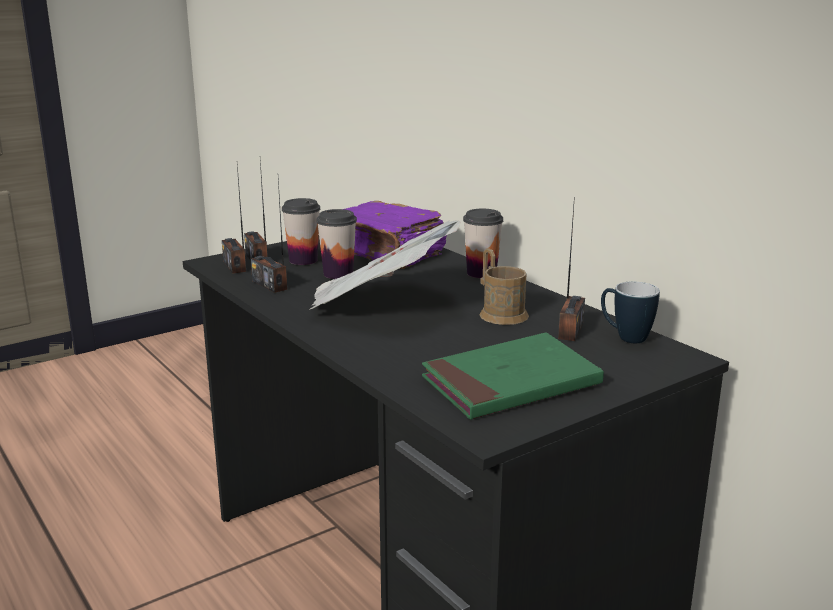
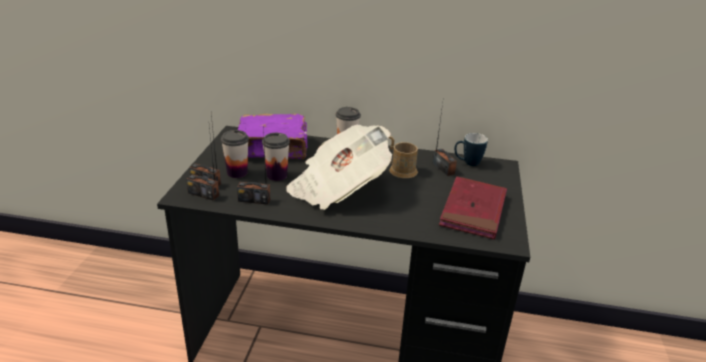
camera: 45 degrees left, 10 degrees up
(511, 383) = (473, 211): green book -> red book

